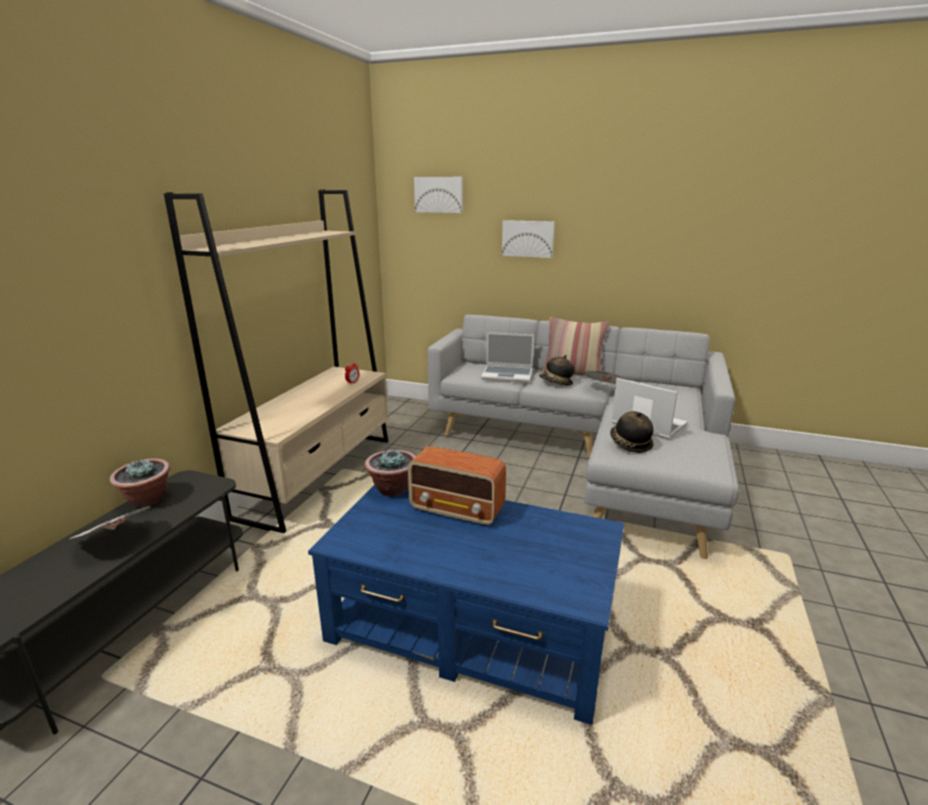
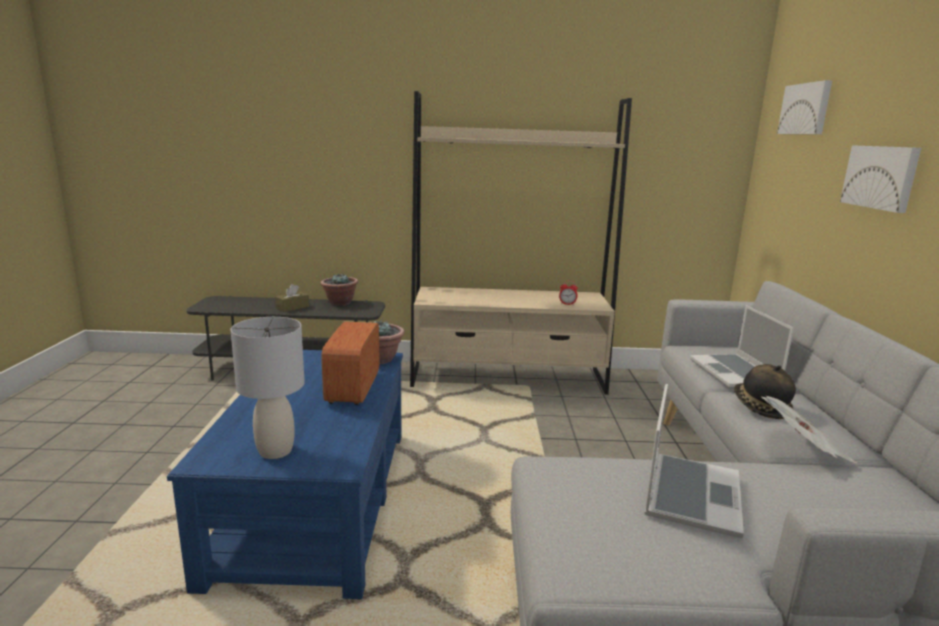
camera: 70 degrees right, 5 degrees down
(116, 539) = (292, 307): newspaper -> brown tissue box
(573, 374) = (828, 418): pillow -> none
(574, 559) = (276, 451): none -> grey table lamp
(629, 444) = (589, 477): hat -> none

